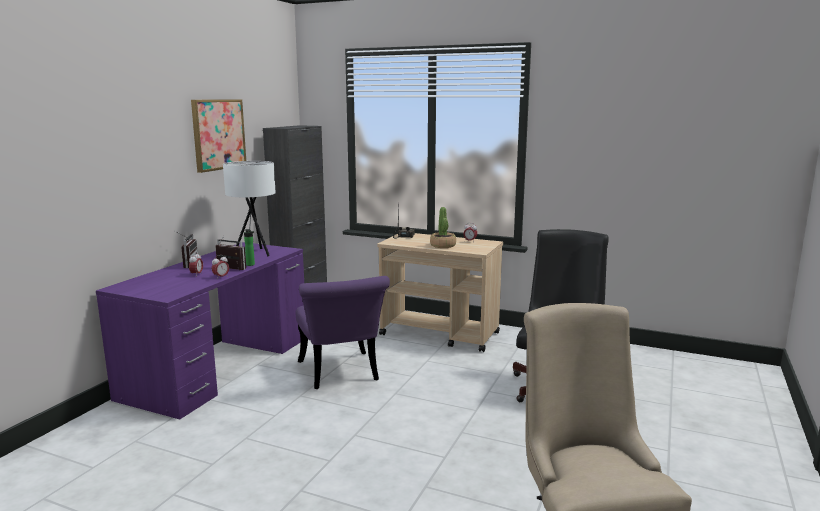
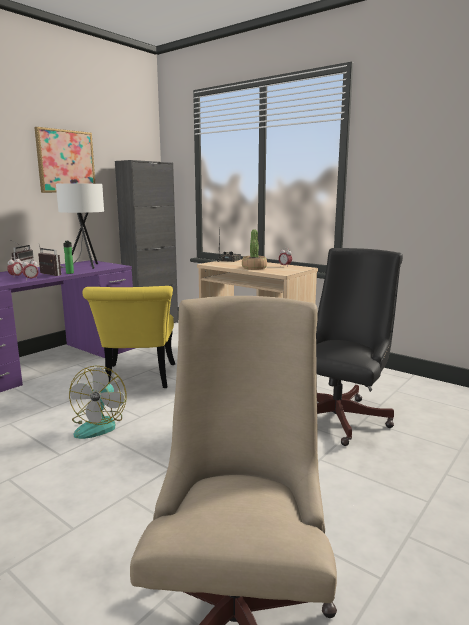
camera: 15 degrees right, 0 degrees up
(340, 374) = (138, 379): purple chair -> yellow chair
(342, 426) = (99, 424): none -> fan

